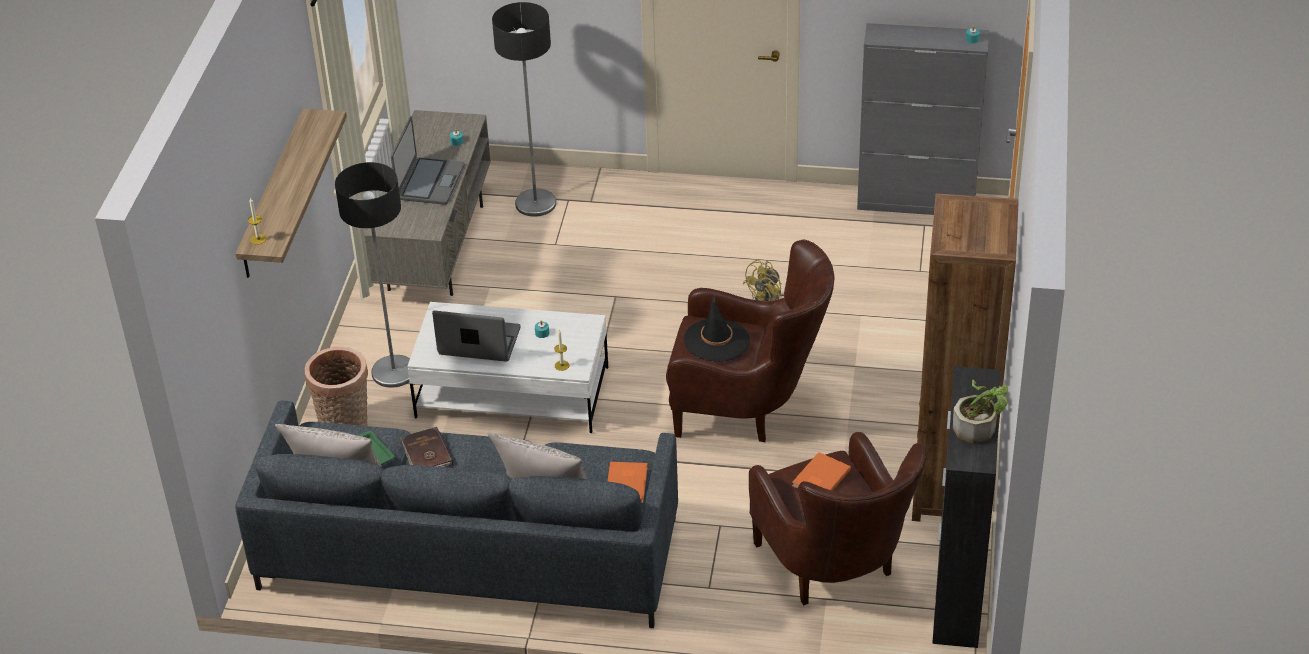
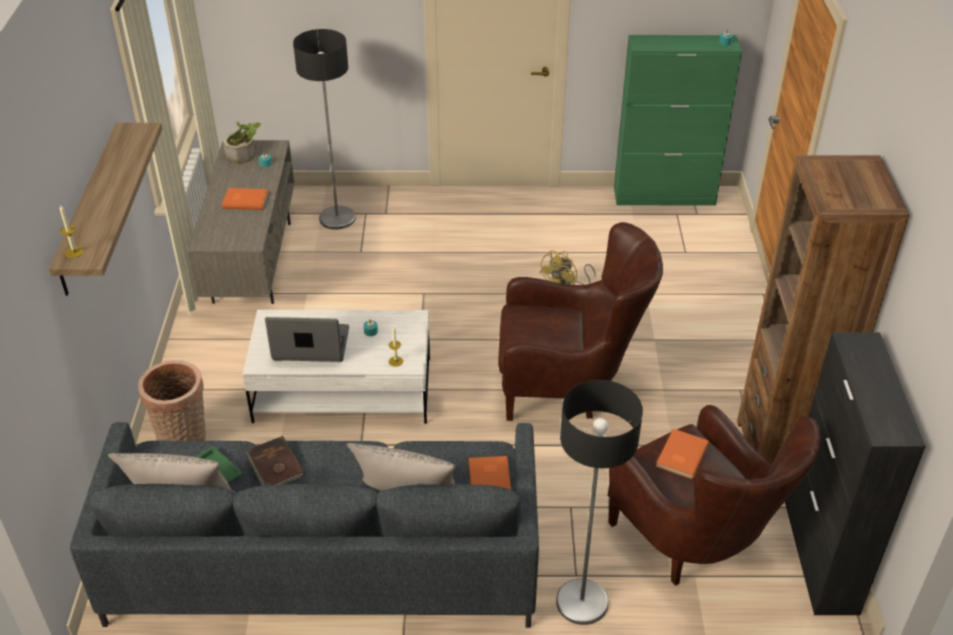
camera: 10 degrees left, 0 degrees up
(393, 372) = (226, 380): floor lamp -> floor lamp (581, 602)
(429, 182) = (245, 200): laptop -> orange book
(716, 340) = (542, 326): black hat -> none
(917, 202) = (664, 196): grey cabinet -> green cabinet
(979, 426) = (885, 395): potted plant -> potted plant (245, 154)

